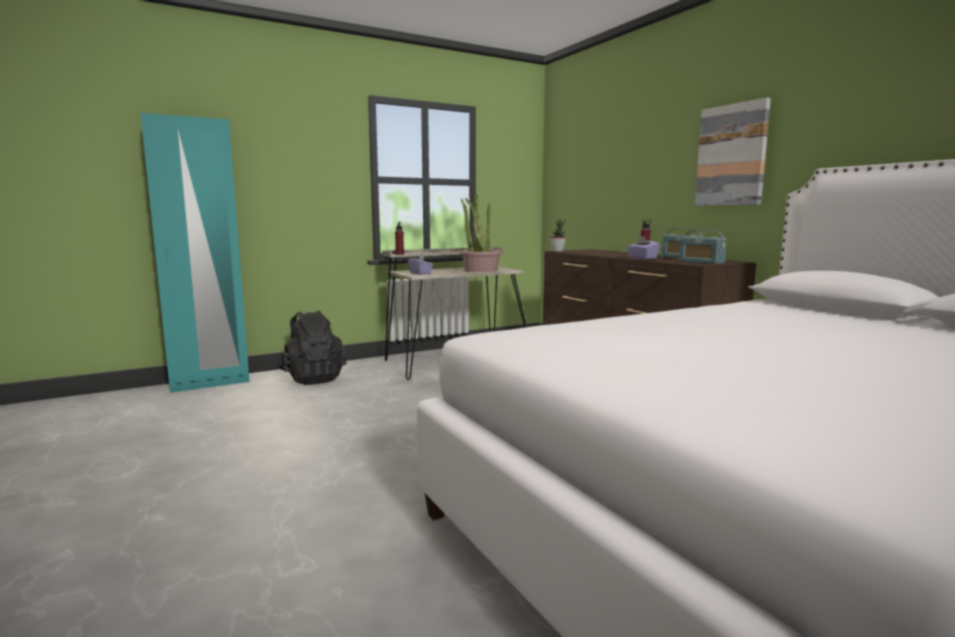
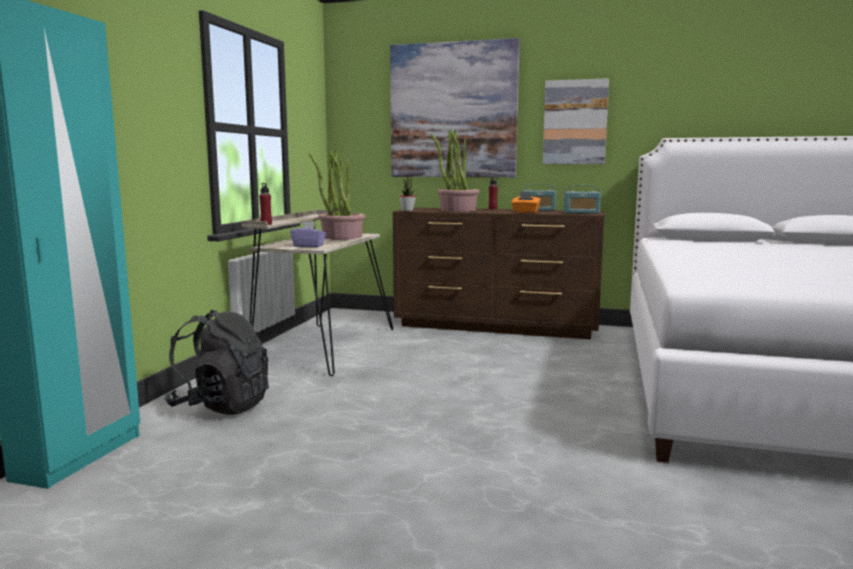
camera: 45 degrees left, 0 degrees up
(602, 253) = (457, 210): none -> potted plant
(625, 152) = (453, 111): none -> picture
(642, 258) = (525, 212): purple tissue box -> orange tissue box

